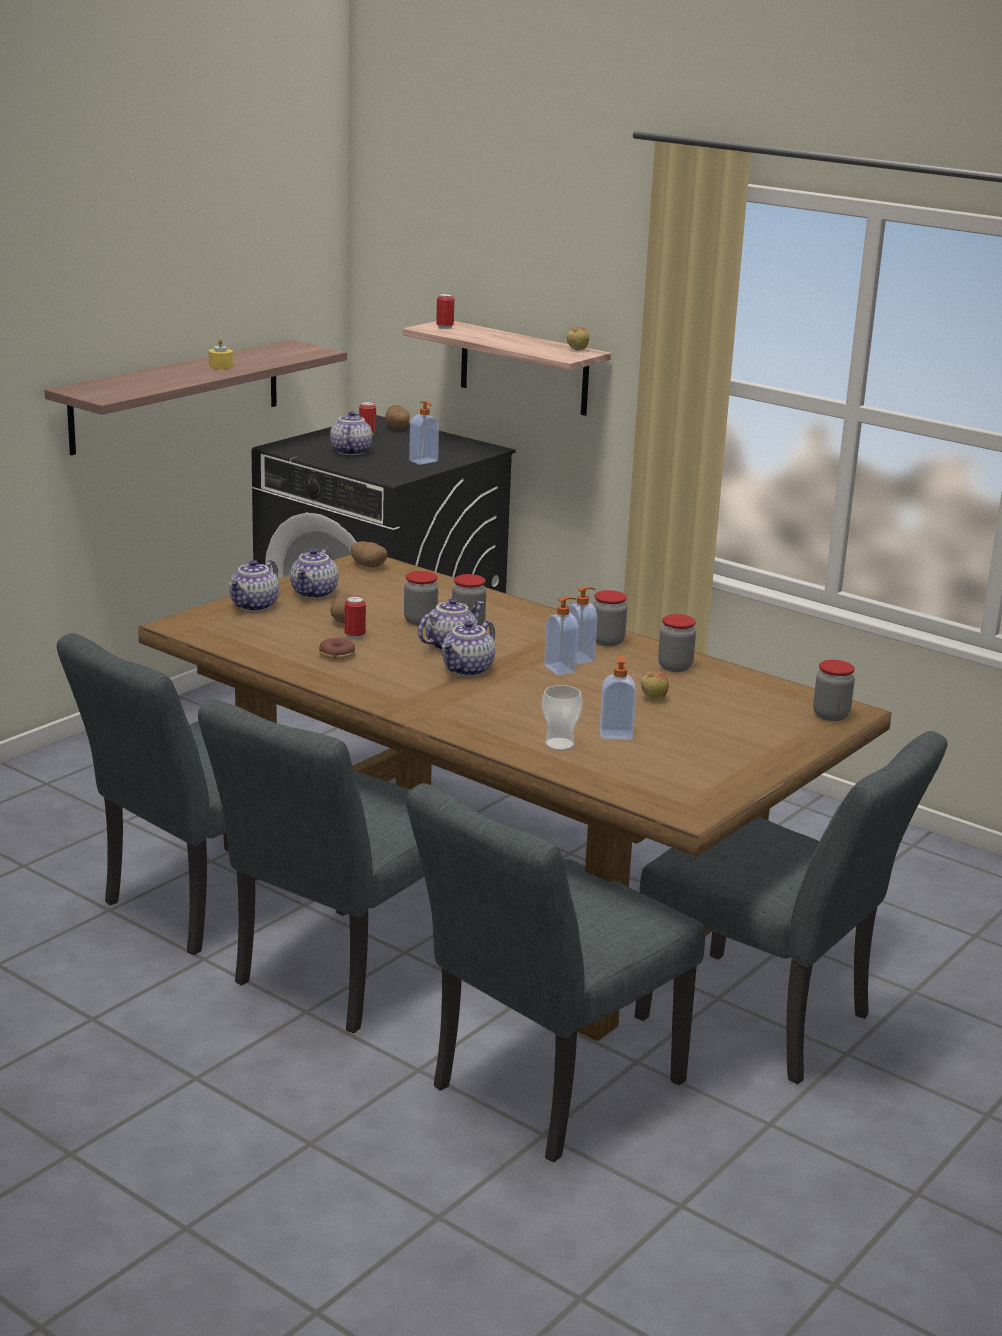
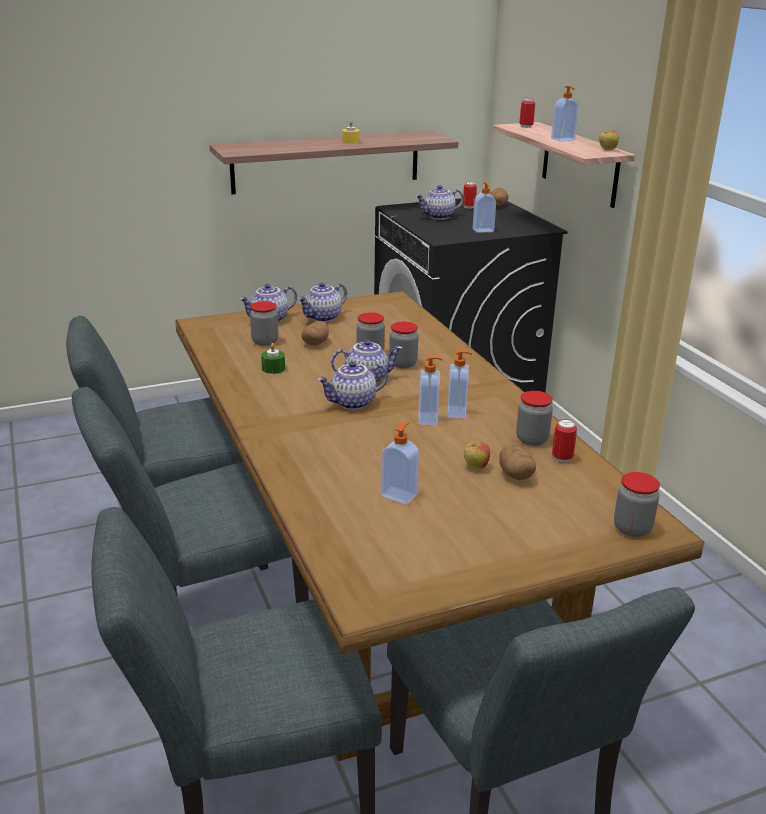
camera: 30 degrees right, 5 degrees up
(337, 654) = (273, 368): donut -> green candle
(350, 451) = (438, 217): teapot -> teapot turned 150 degrees counterclockwise
(355, 636) = (306, 356): can -> can (562, 458)
(368, 566) = (389, 303): potato -> potato (515, 474)
(513, 341) = (563, 140): none -> soap dispenser
(559, 744) = (338, 492): cup -> none
(607, 641) = (499, 402): jar -> jar (265, 341)

